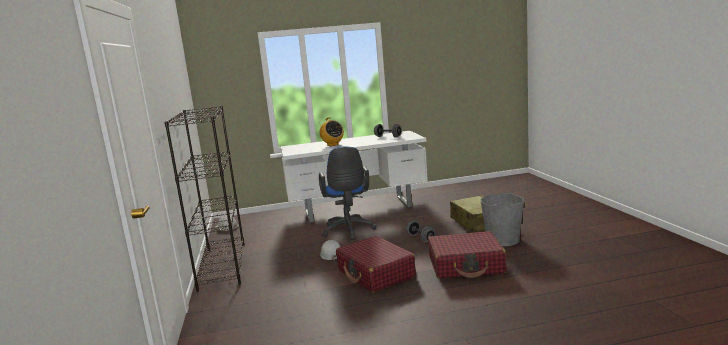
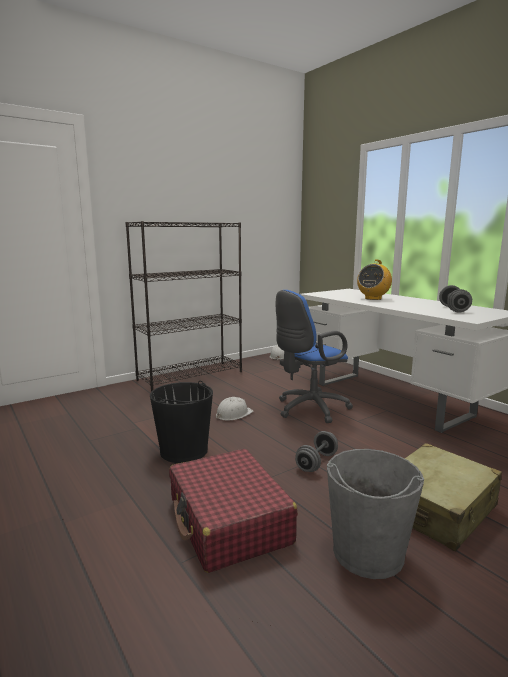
camera: 65 degrees right, 0 degrees up
(375, 273) = (184, 451): red suitcase -> black bucket

